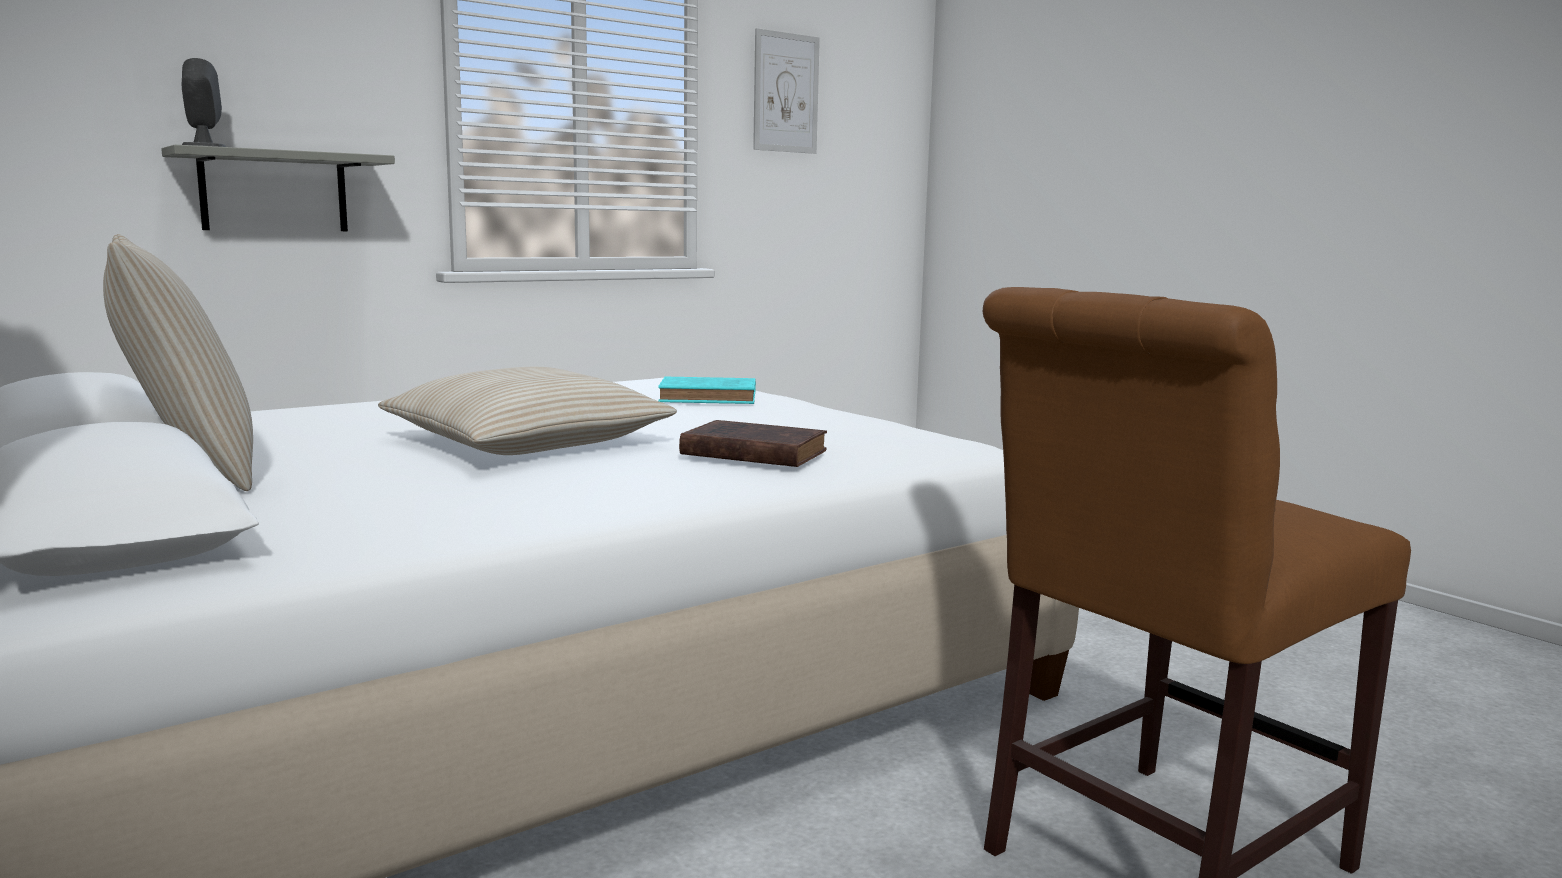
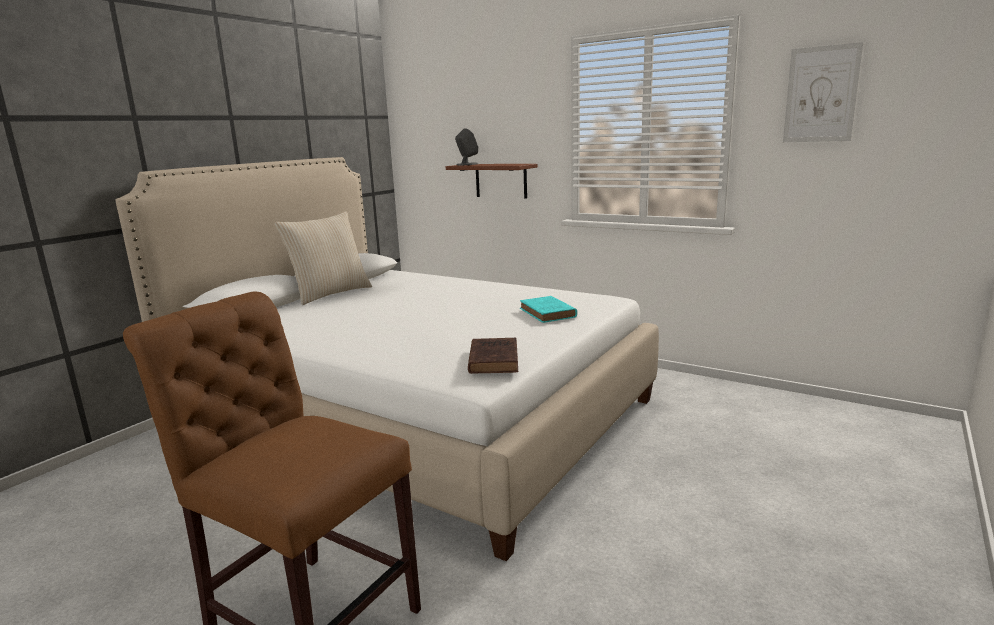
camera: 70 degrees right, 5 degrees up
(274, 192) = (501, 180): grey shelf -> brown shelf
(527, 442) = (403, 312): beige pillow -> none
(750, 452) = (403, 343): brown book -> brown book (493, 359)

